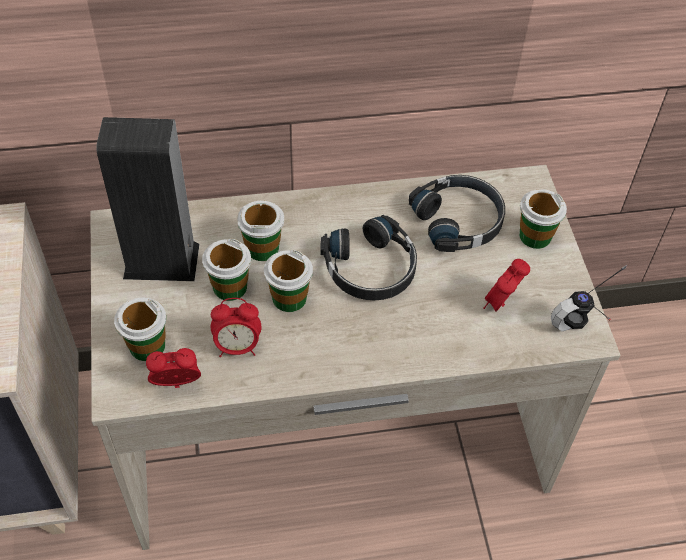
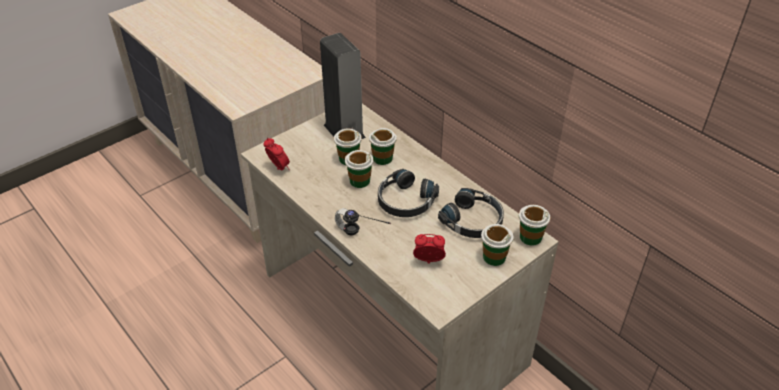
camera: 60 degrees right, 10 degrees down
(147, 346) = (292, 149): cup -> cup (530, 237)
(237, 347) = (315, 177): alarm clock -> none
(591, 322) = (451, 307): headphones -> headphones (357, 239)

